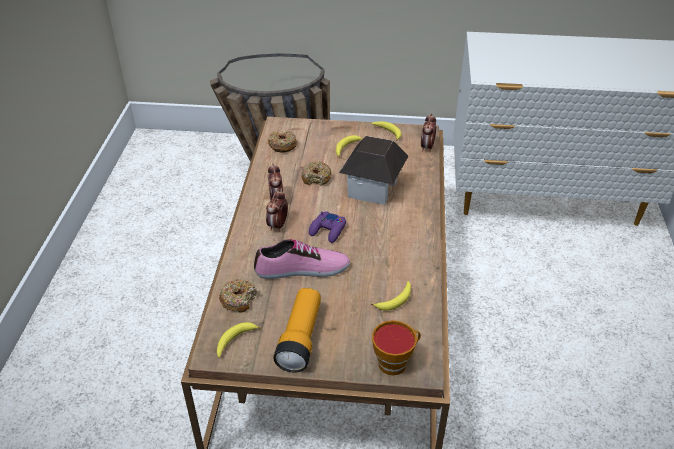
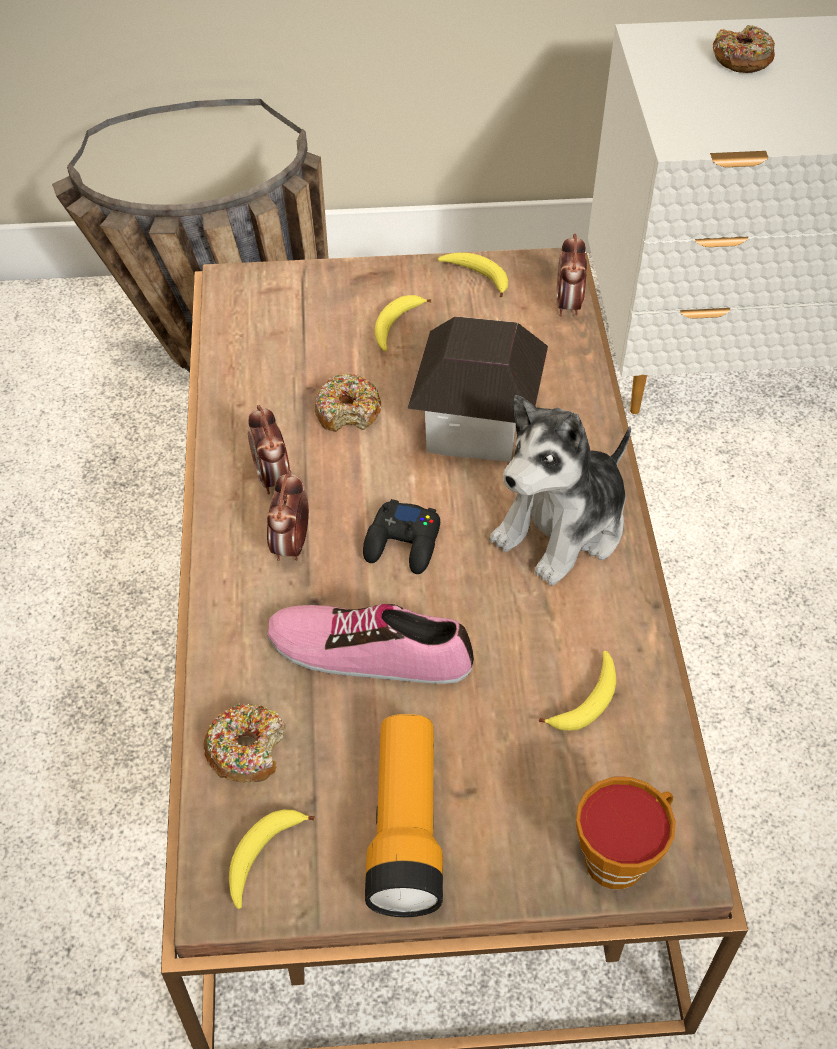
camera: 10 degrees left, 10 degrees up
(282, 145) = (254, 336): donut -> donut (742, 59)
(302, 269) = (370, 651): shoe -> shoe turned 150 degrees counterclockwise
(328, 230) = (403, 543): purple game controller -> black game controller
(402, 232) = (562, 527): none -> plush toy

